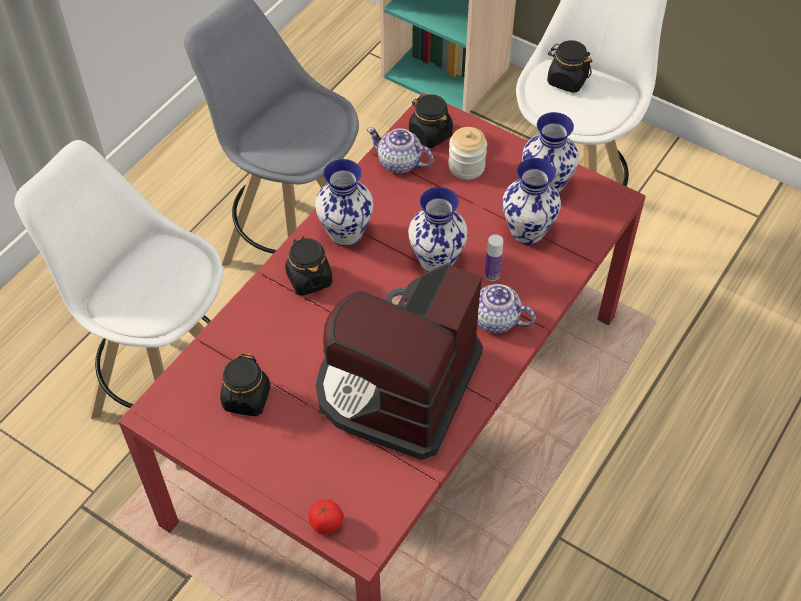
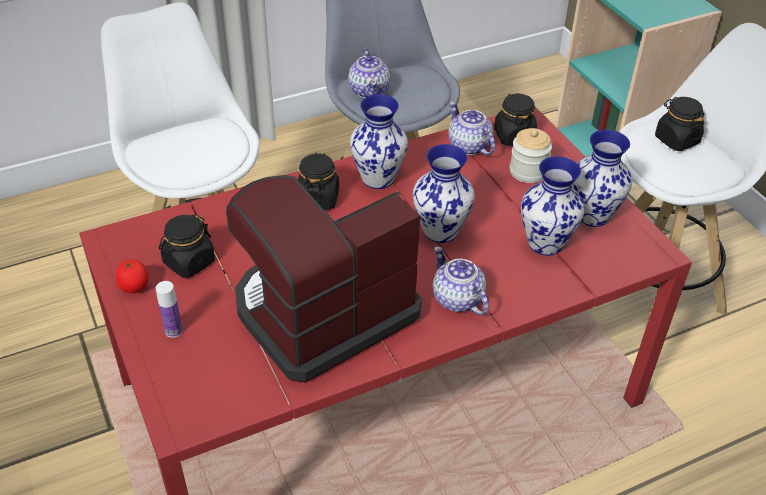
camera: 30 degrees right, 10 degrees down
(271, 142) = (369, 90): none -> teapot
(326, 524) = (164, 391): tomato -> tomato (135, 288)
(492, 275) = (483, 263): bottle -> bottle (174, 331)

